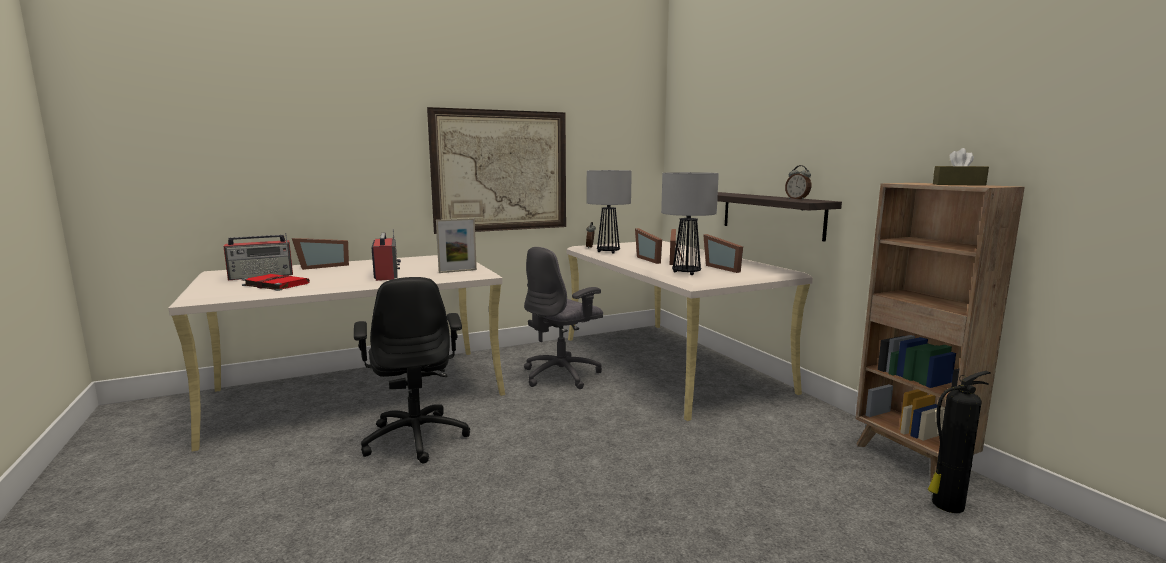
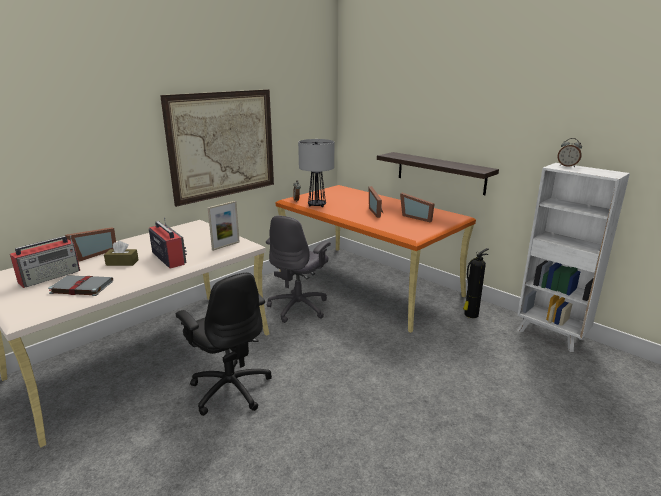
camera: 20 degrees left, 10 degrees up
(275, 284) = (81, 287): red book -> grey book
(651, 259) = (357, 212): picture frame -> none
(670, 363) = (368, 283): beige desk -> orange desk
(686, 272) = (398, 226): table lamp -> none
(797, 199) = (467, 166): alarm clock -> alarm clock (567, 166)
(912, 459) = (551, 335): brown bookcase -> white bookcase
(946, 505) = (583, 364): fire extinguisher -> fire extinguisher (470, 315)
(958, 184) = (592, 170): brown tissue box -> brown tissue box (122, 262)

